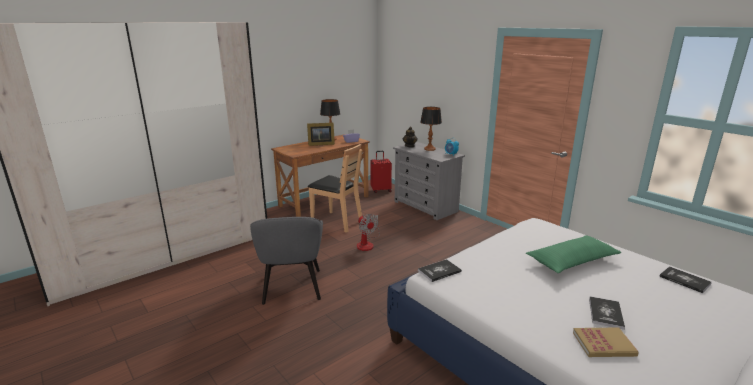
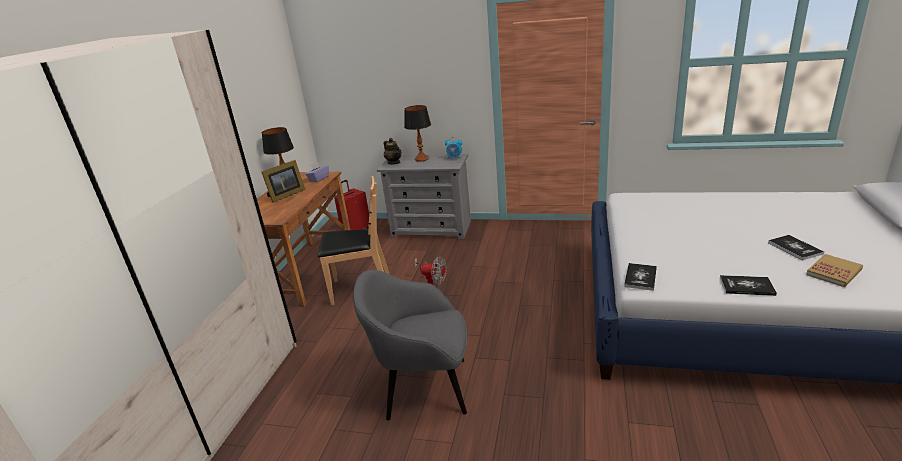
camera: 35 degrees left, 5 degrees up
(292, 287) = (424, 388): grey armchair -> grey armchair turned 135 degrees clockwise
(571, 261) = (707, 218): green pillow -> none
(684, 280) = (784, 199): book -> book (746, 286)

